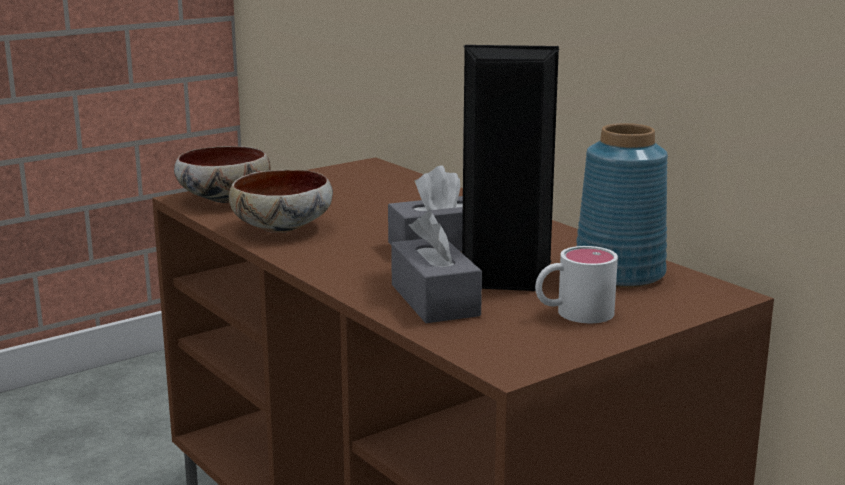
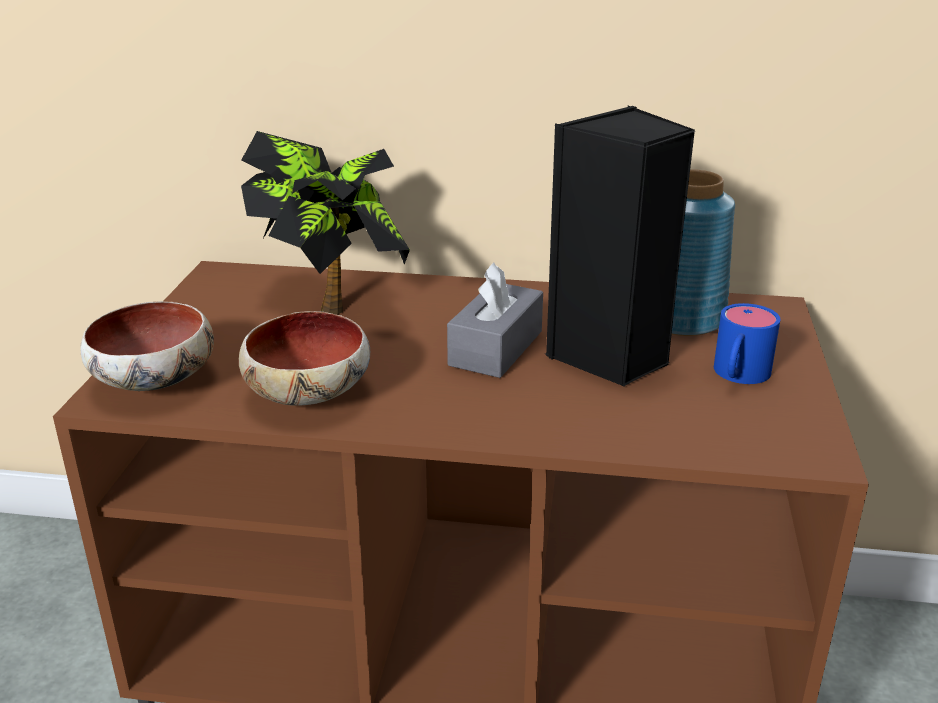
camera: 45 degrees left, 10 degrees up
(403, 194) = (334, 300): none -> potted plant
(434, 300) = (624, 414): grey tissue box -> none
(573, 313) = (738, 376): white mug -> blue mug

